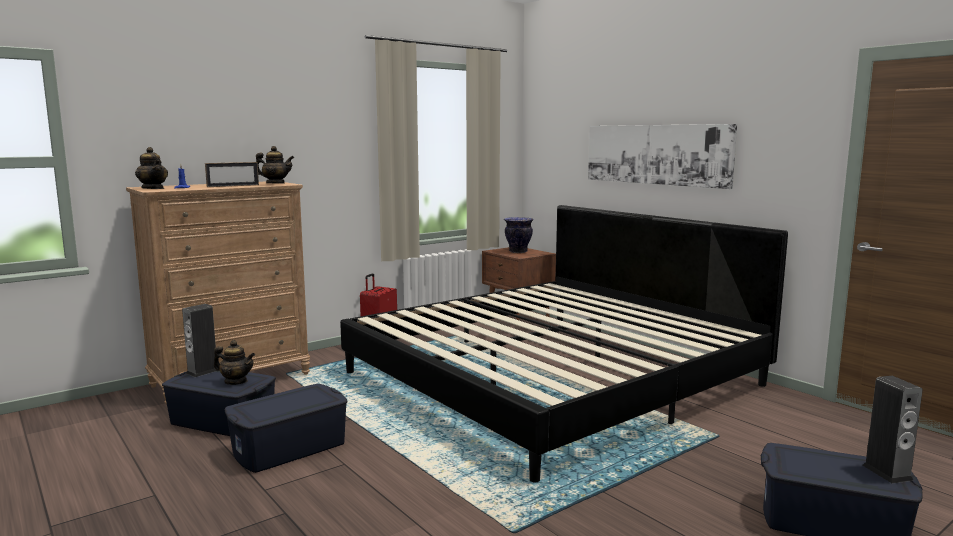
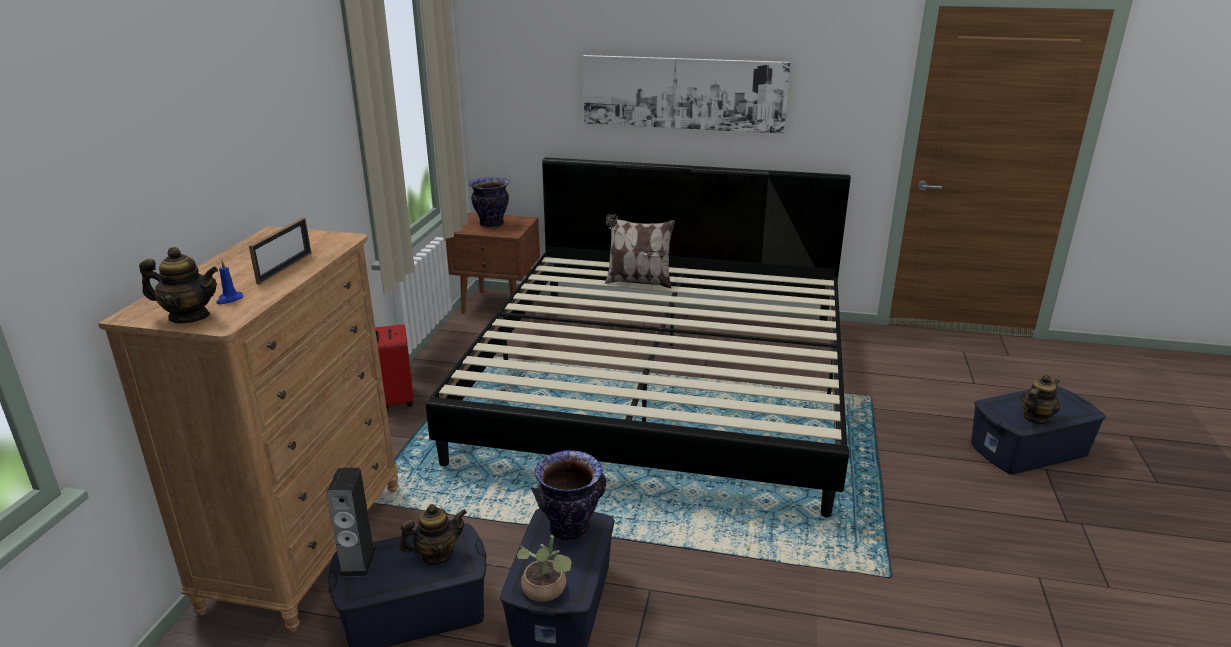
camera: 40 degrees left, 15 degrees up
(247, 413) = (546, 592): none -> potted plant
(275, 183) = (317, 241): teapot -> teapot (1035, 418)
(313, 396) = (570, 529): none -> vase
(587, 304) = (638, 281): none -> pillow
(887, 472) = (1064, 399): speaker -> none

